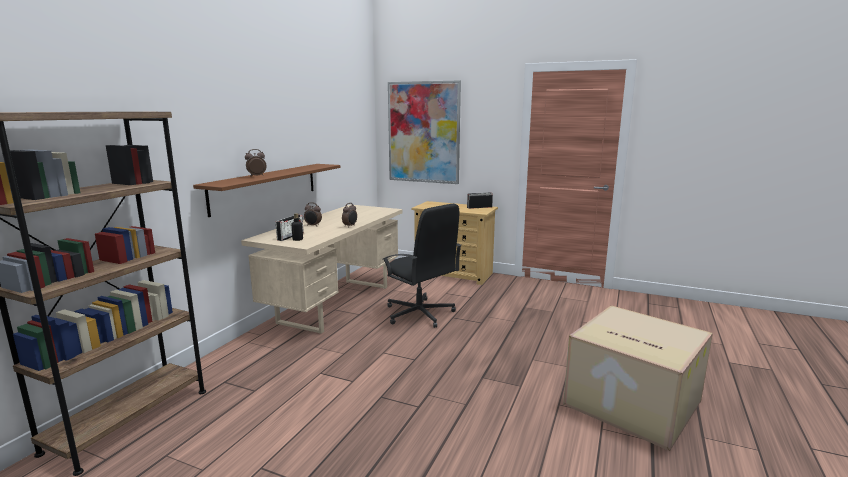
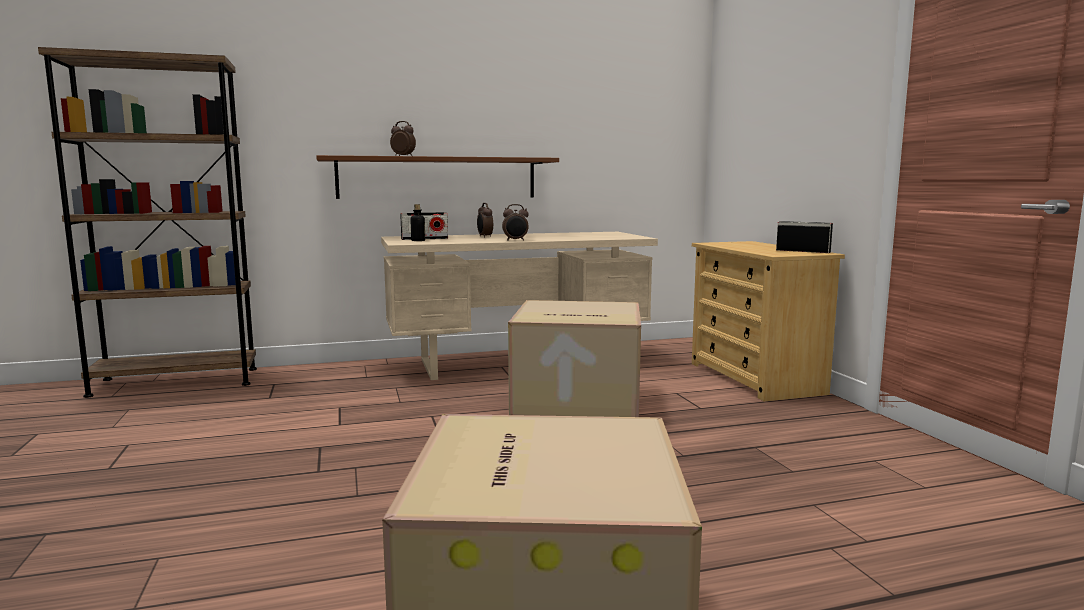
camera: 50 degrees right, 5 degrees down
(419, 314) = (575, 400): black office chair -> cardboard box
(423, 132) = (757, 116): picture -> none

